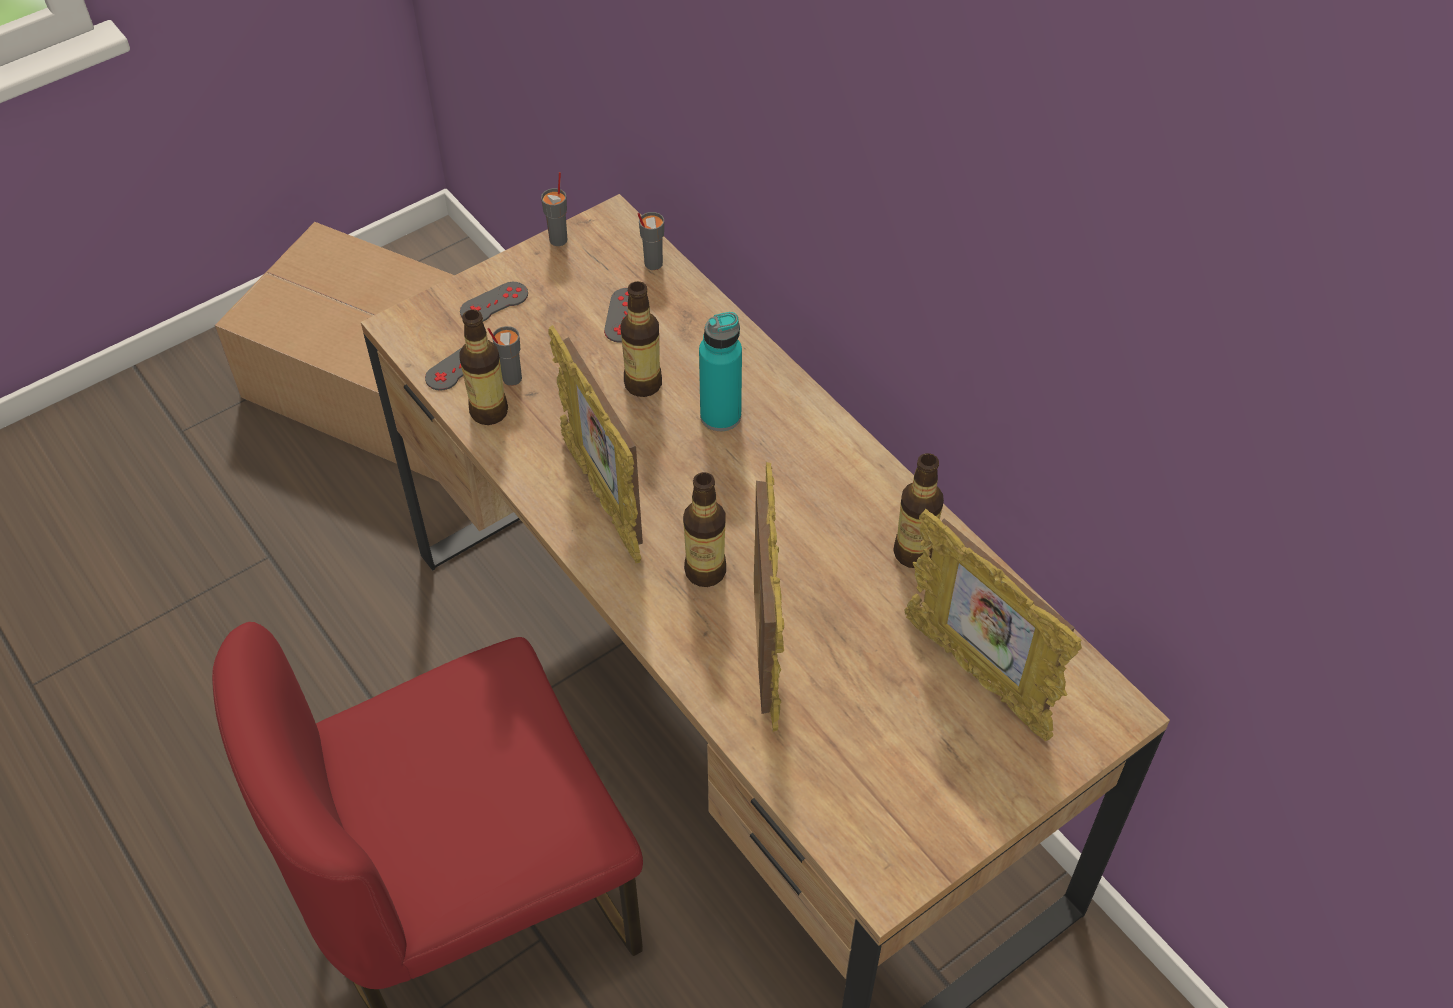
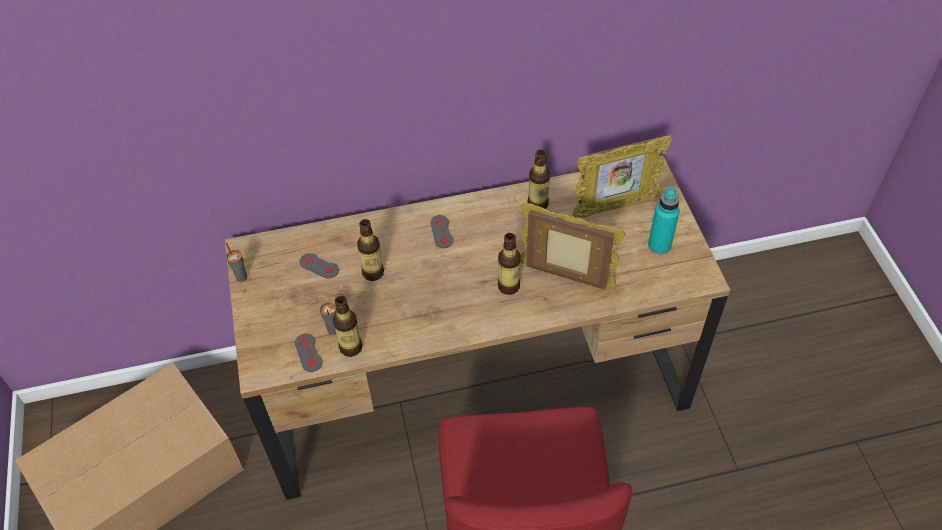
camera: 65 degrees left, 0 degrees up
(494, 303) = (270, 322): grey game controller -> grey game controller (441, 231)
(604, 499) = (441, 313): picture frame -> none
(652, 263) = (289, 241): grey cup -> none
(720, 416) = (414, 248): turquoise bottle -> turquoise bottle (659, 245)

